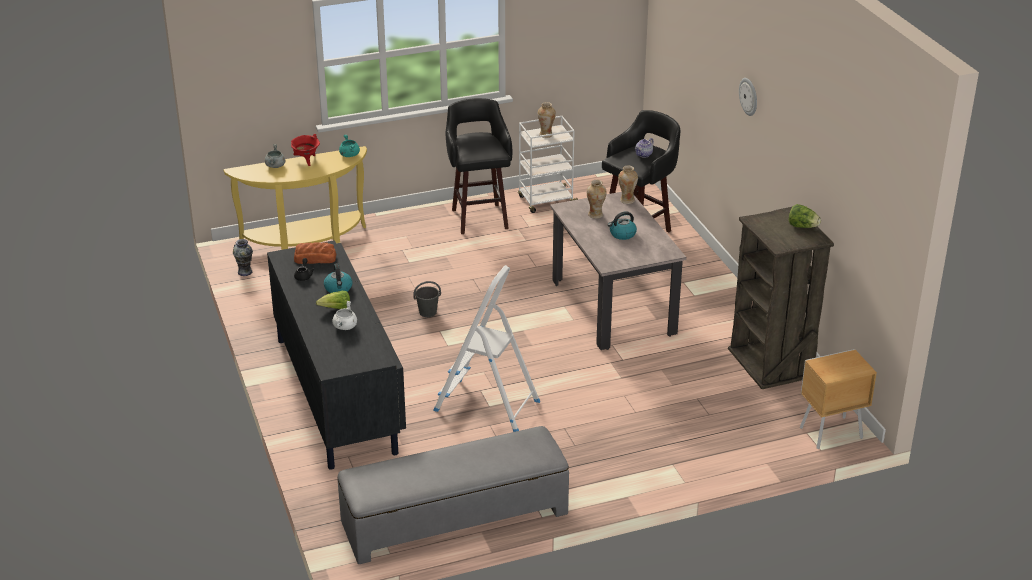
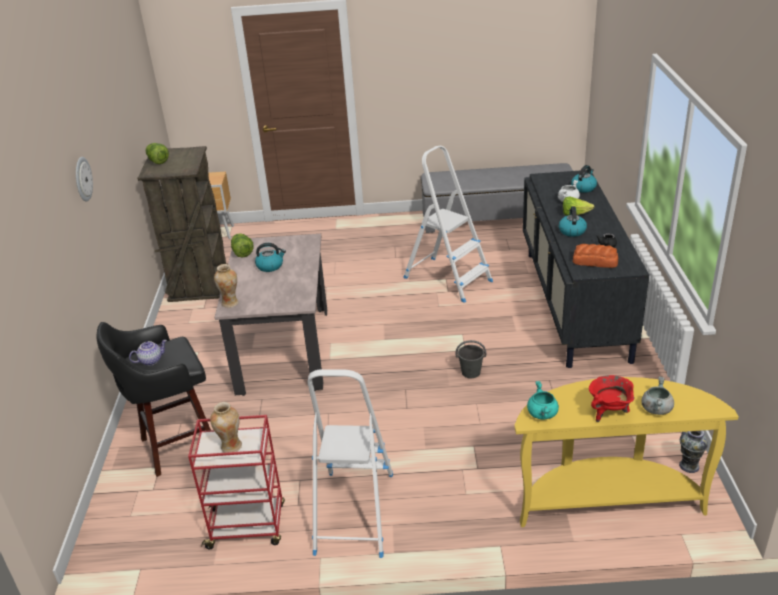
camera: 160 degrees left, 0 degrees up
(328, 348) = (583, 188): none -> kettle
(479, 217) = (355, 510): black stool -> white step ladder
(546, 201) = (248, 526): white cart -> red cart
(595, 215) = (278, 290): vase -> none
(662, 243) = (242, 253): none -> lettuce

